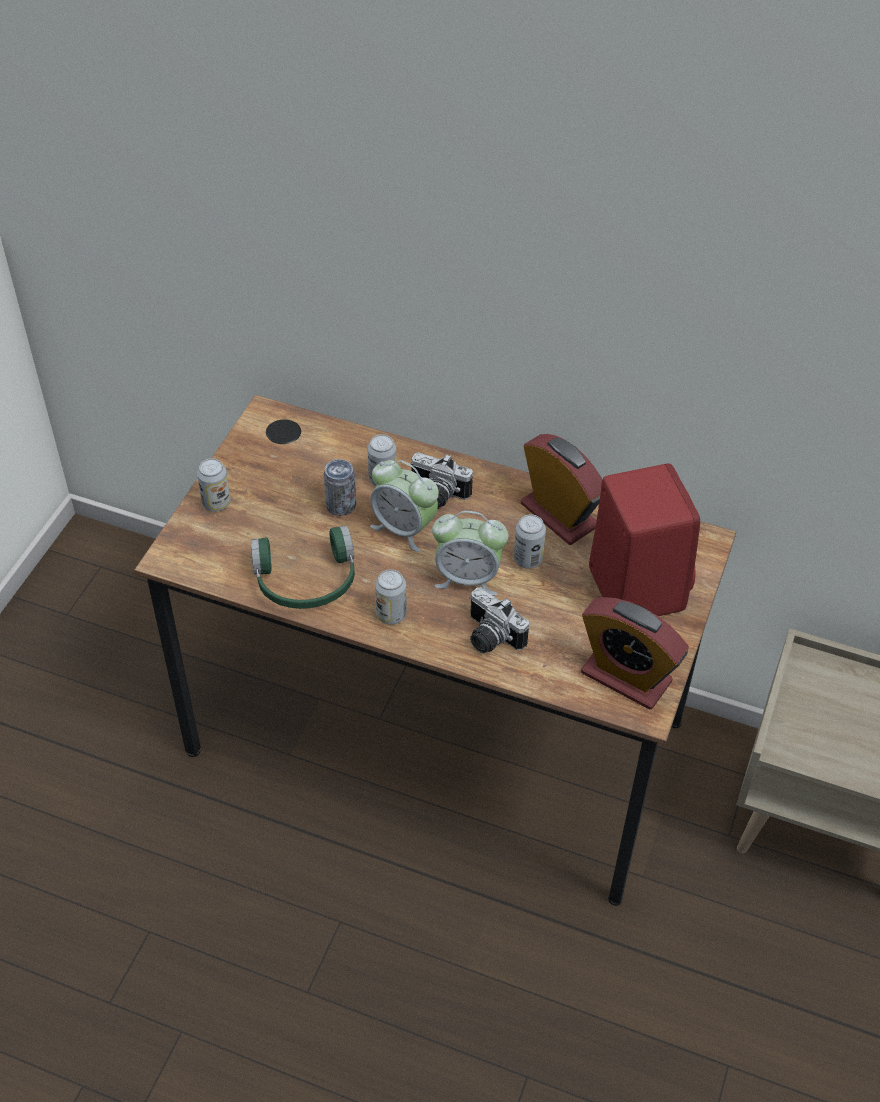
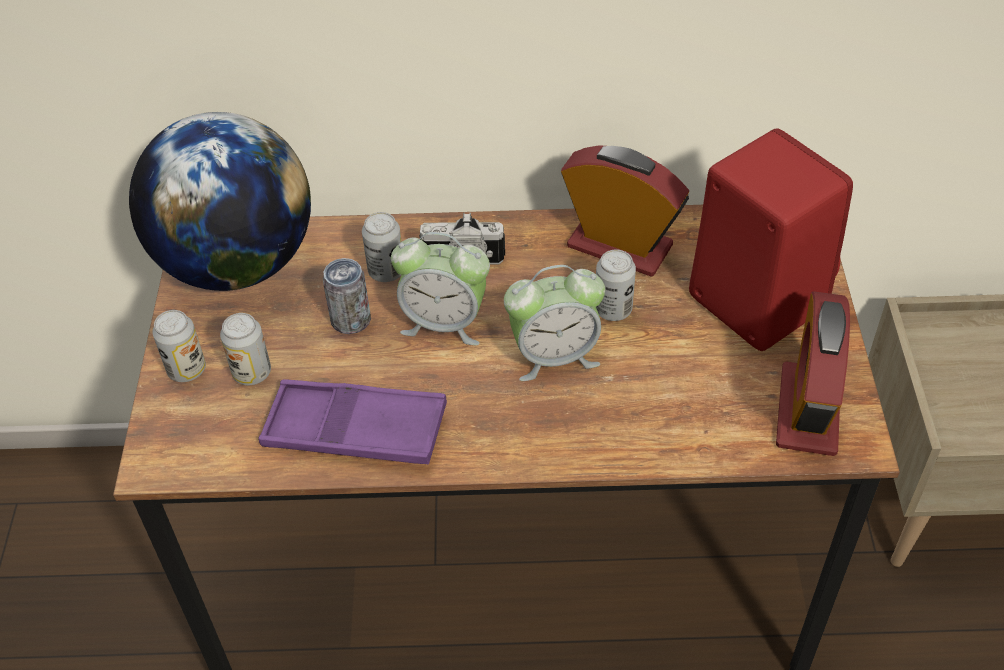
camera: 20 degrees left, 0 degrees up
(283, 440) = (237, 263): none -> globe
(306, 581) = (355, 430): green headphones -> purple tray
(391, 614) = (485, 434): can -> can (252, 373)
(489, 637) = (621, 420): camera -> none
(626, 677) = (808, 410): alarm clock -> alarm clock turned 90 degrees clockwise

